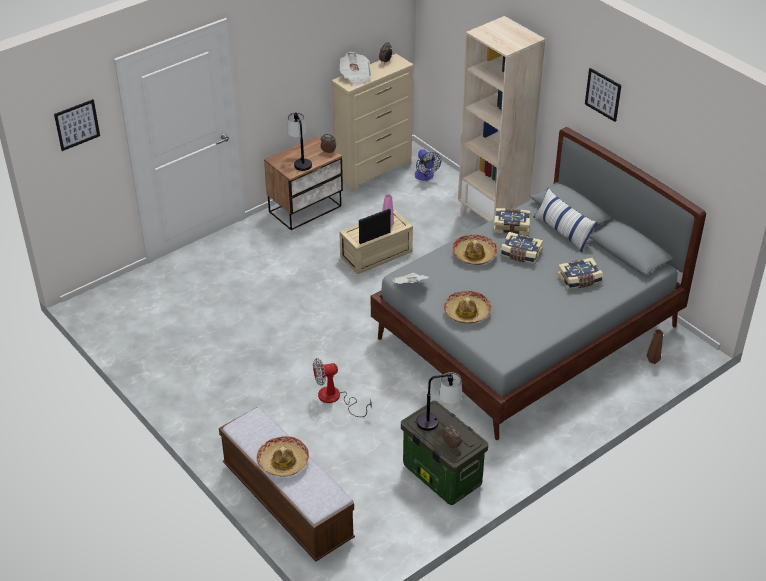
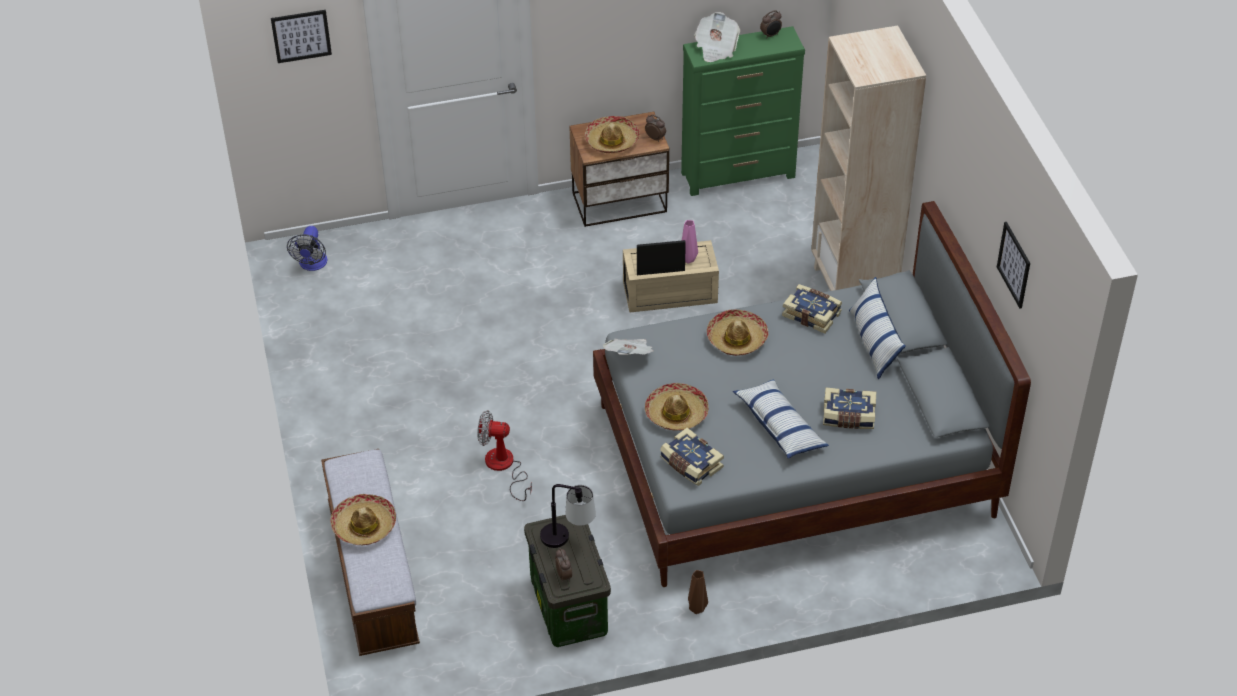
camera: 25 degrees right, 5 degrees up
(300, 161) = (612, 141): table lamp -> hat
(374, 172) = (739, 175): beige dresser -> green dresser
(425, 177) = (801, 202): fan -> fan (312, 264)
(520, 254) = (796, 357): book -> book (690, 464)
(540, 299) = (780, 426): none -> pillow
(603, 94) = (965, 176): picture -> picture (1014, 264)
(652, 360) = (931, 552): brown vase -> brown vase (696, 608)

